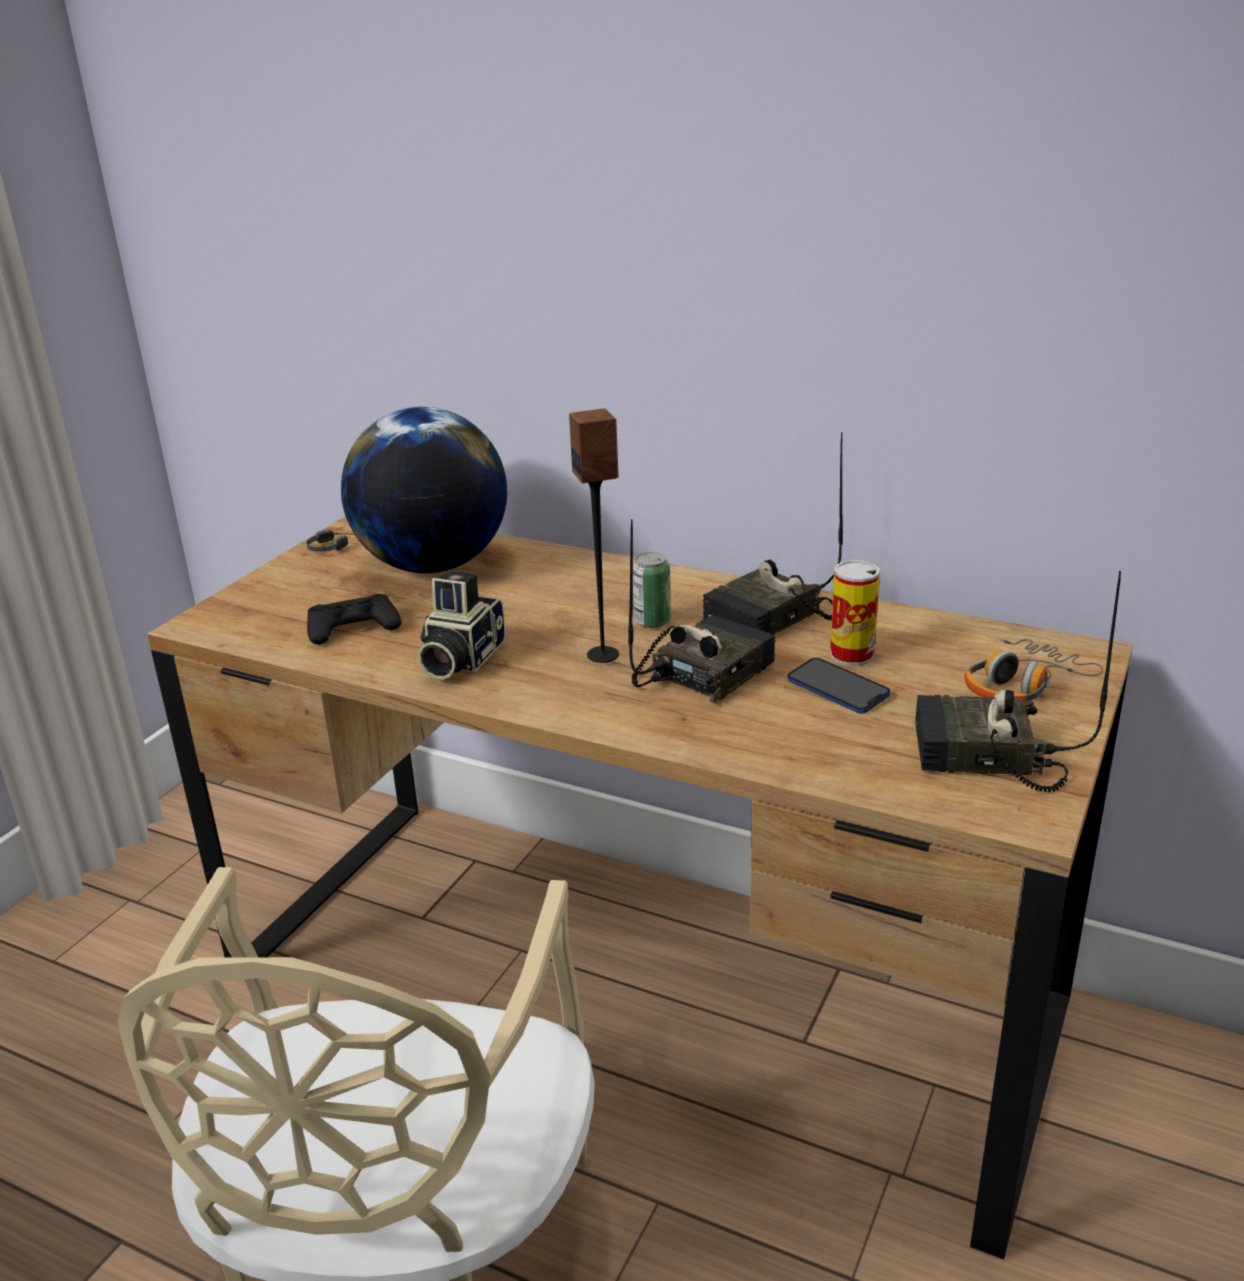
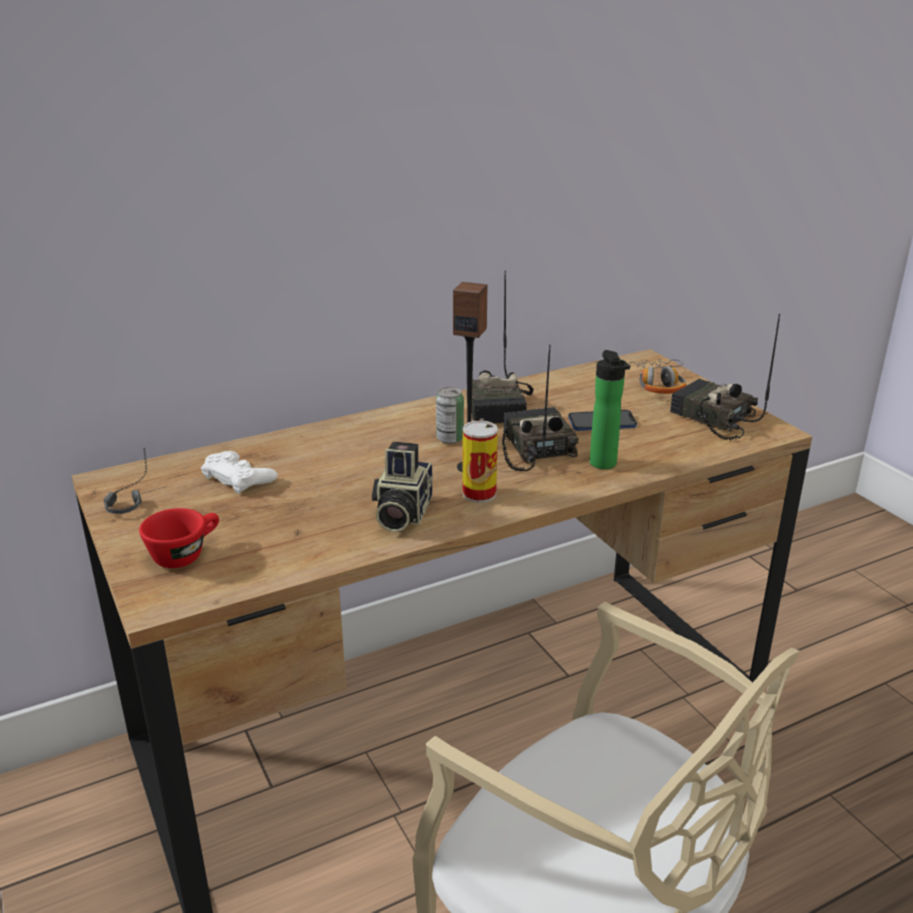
camera: 55 degrees left, 0 degrees up
(281, 601) = (185, 554): none -> red cup
(353, 628) = (286, 537): black game controller -> none
(433, 565) = (238, 478): globe -> white game controller
(459, 659) = (401, 513): camera -> camera turned 45 degrees clockwise
(724, 728) = (604, 465): none -> bottle
(852, 655) = (572, 406): can -> can (479, 494)
(983, 758) = (711, 418): radio -> radio turned 90 degrees clockwise

